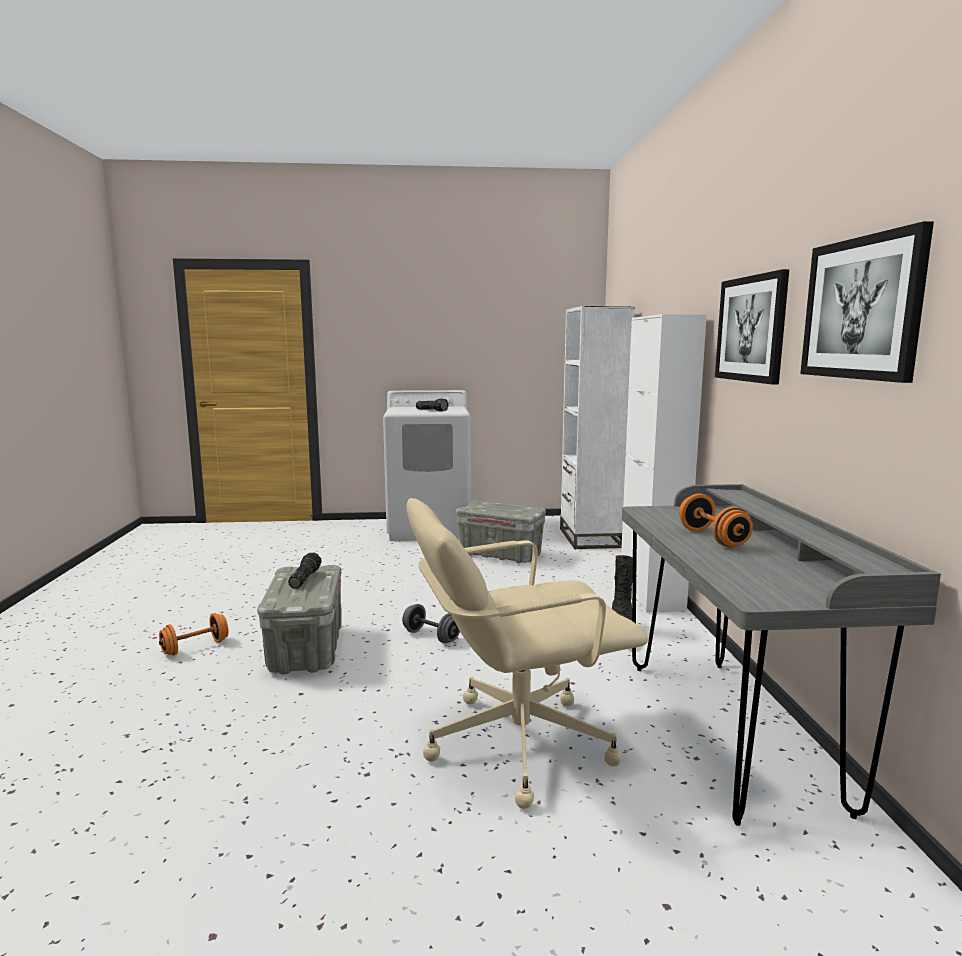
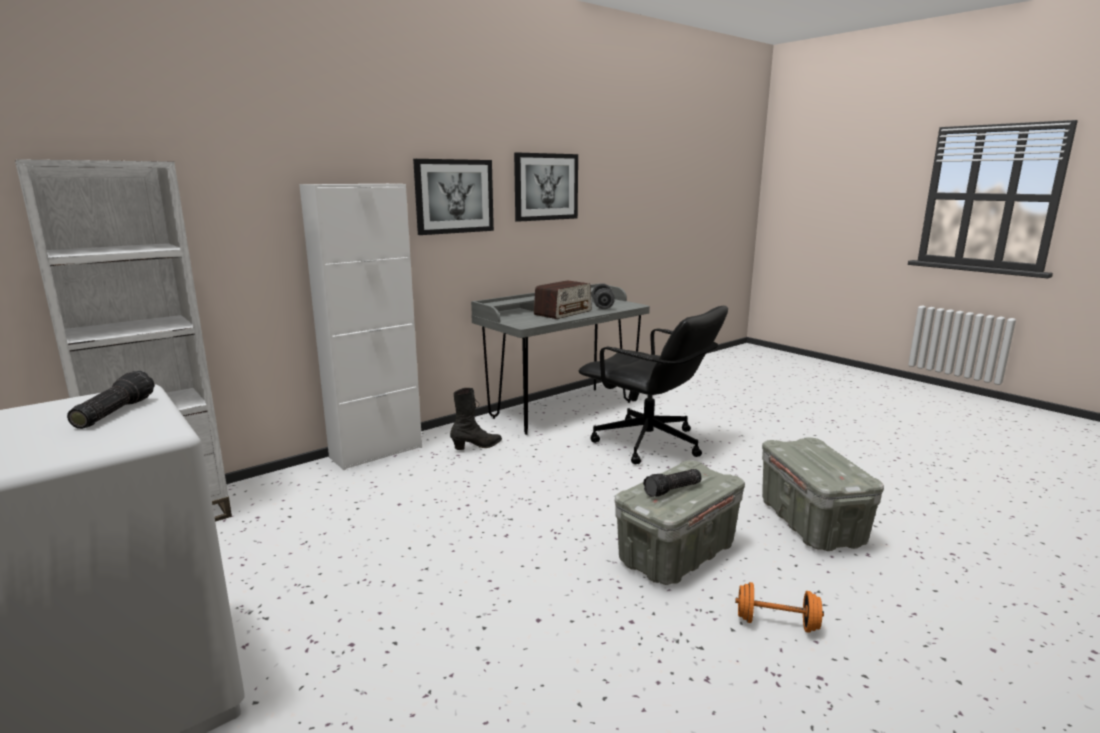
camera: 125 degrees left, 5 degrees up
(431, 636) = (572, 509): grey dumbbell -> grey dumbbell (602, 306)
(501, 555) = (285, 557): grey storage box -> grey storage box (809, 522)
(516, 743) = (648, 444): beige office chair -> black office chair
(712, 538) = (563, 313): orange dumbbell -> radio

